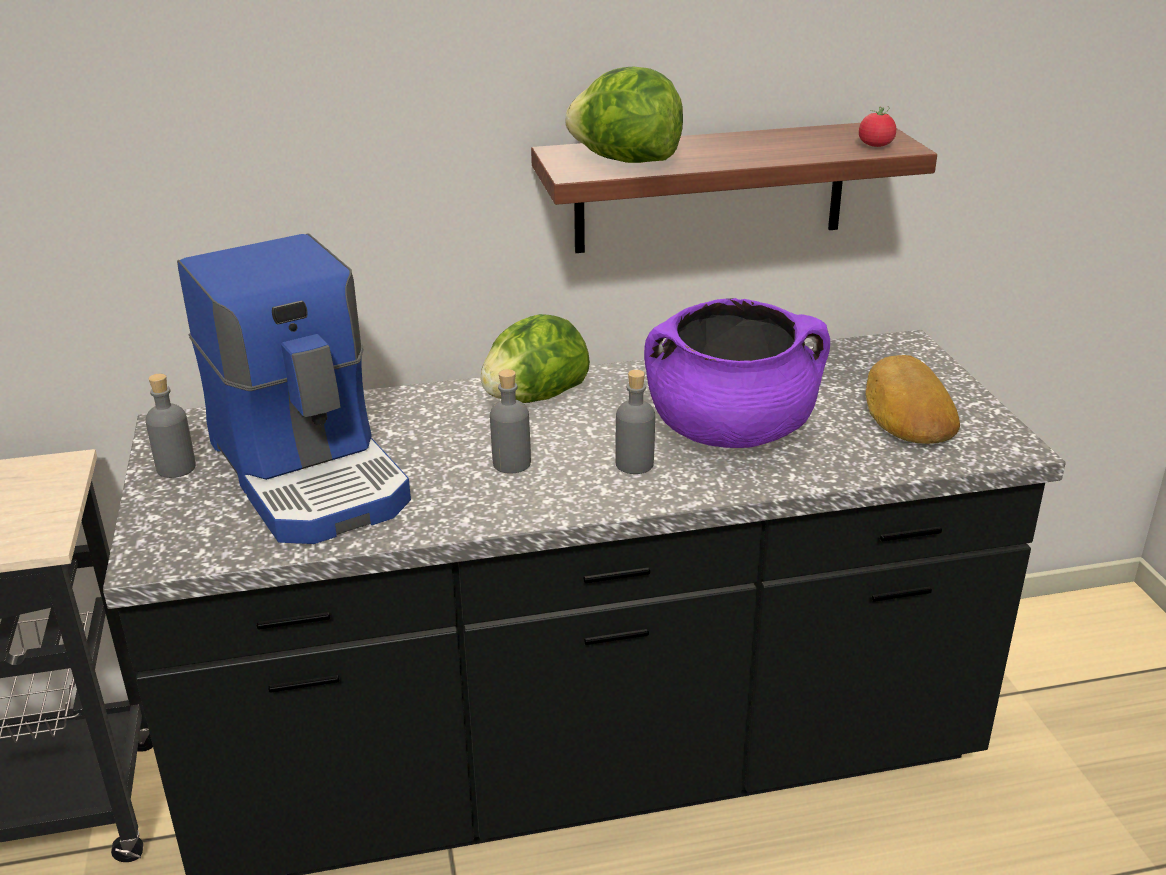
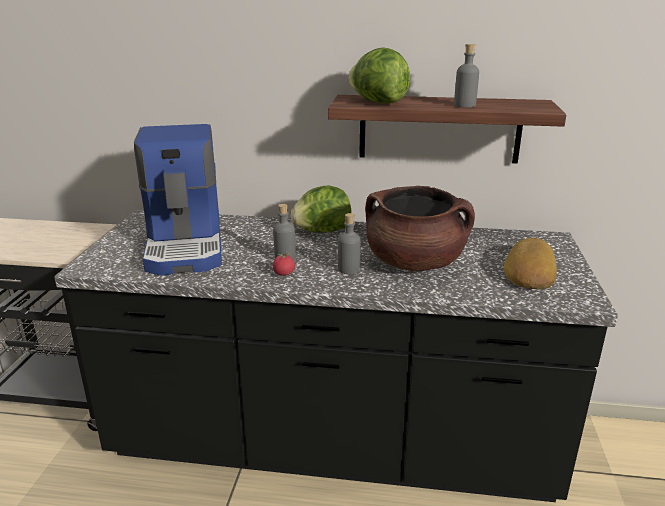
camera: 20 degrees right, 5 degrees down
(176, 468) = (130, 233): grey bottle -> grey bottle (464, 105)
(731, 431) = (415, 263): purple cooking pot -> brown cooking pot
(875, 145) = (531, 108): tomato -> tomato (284, 273)

